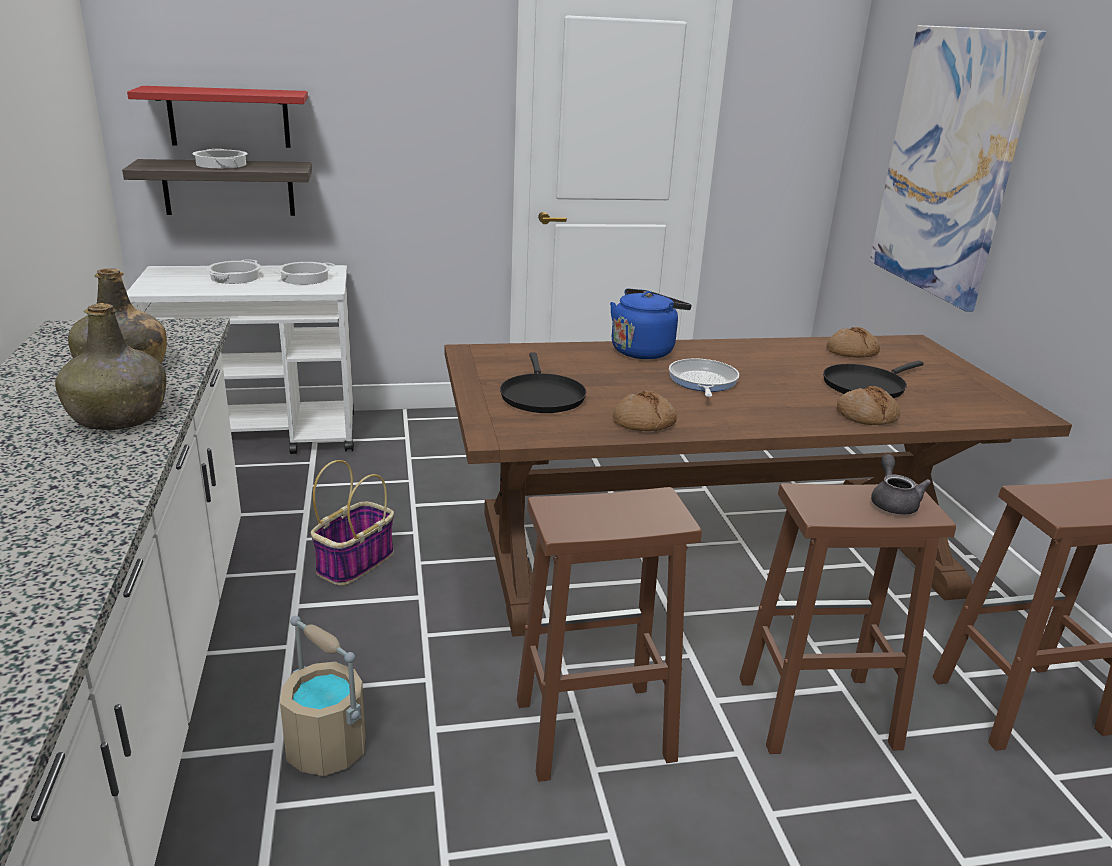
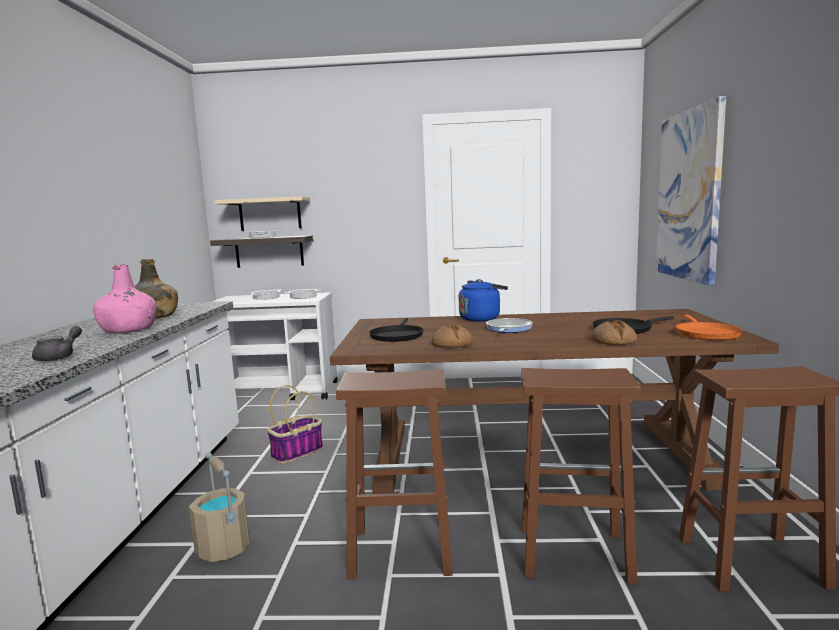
camera: 15 degrees right, 15 degrees down
(120, 417) = (129, 329): green bottle -> pink bottle
(229, 117) = (270, 214): red shelf -> beige shelf
(851, 352) = (626, 316): bread -> none
(893, 502) = (598, 375): grey teapot -> grey teapot (60, 357)
(975, 400) = (705, 334): none -> orange frying pan

